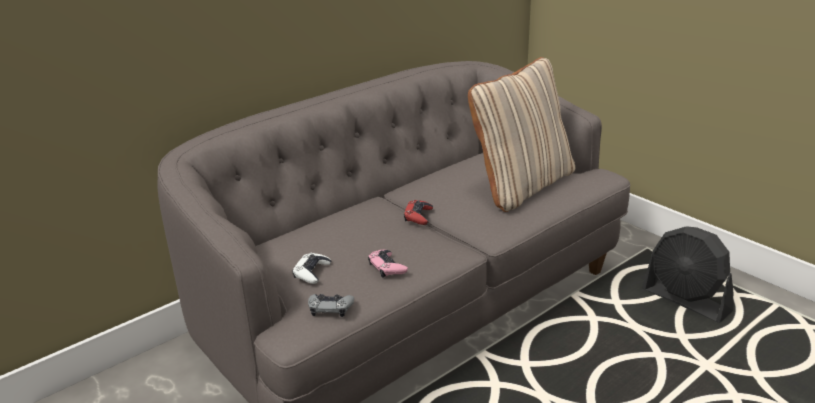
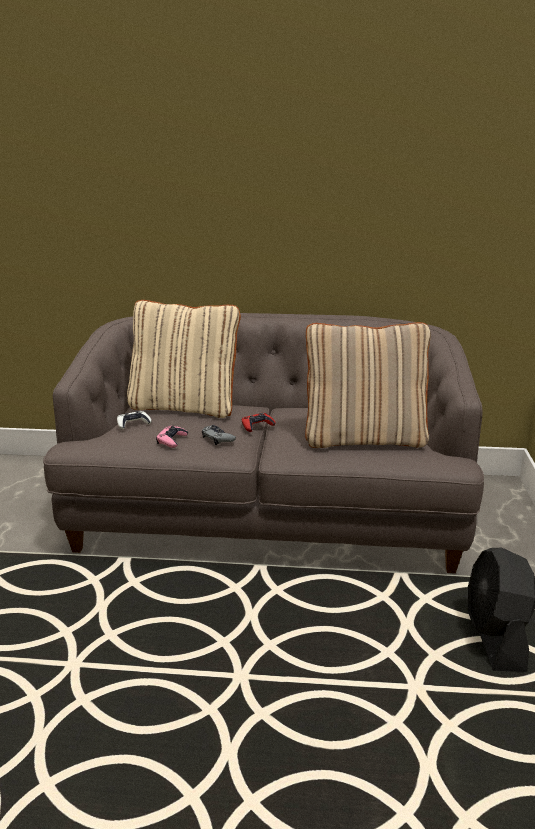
camera: 45 degrees right, 5 degrees down
(319, 230) = (185, 407): none -> beige pillow
(330, 308) = (103, 444): grey game controller -> grey game controller (218, 438)

